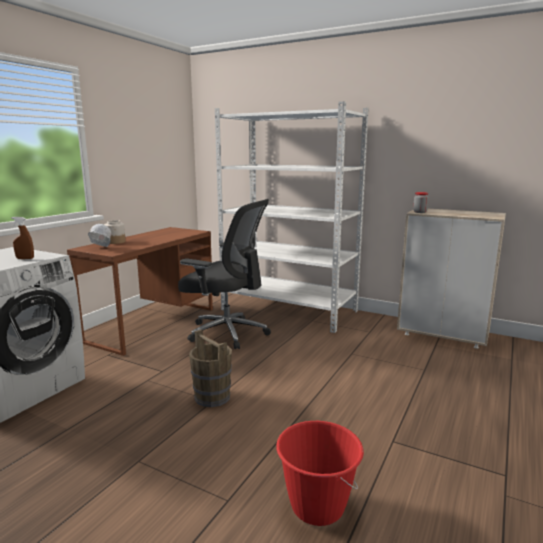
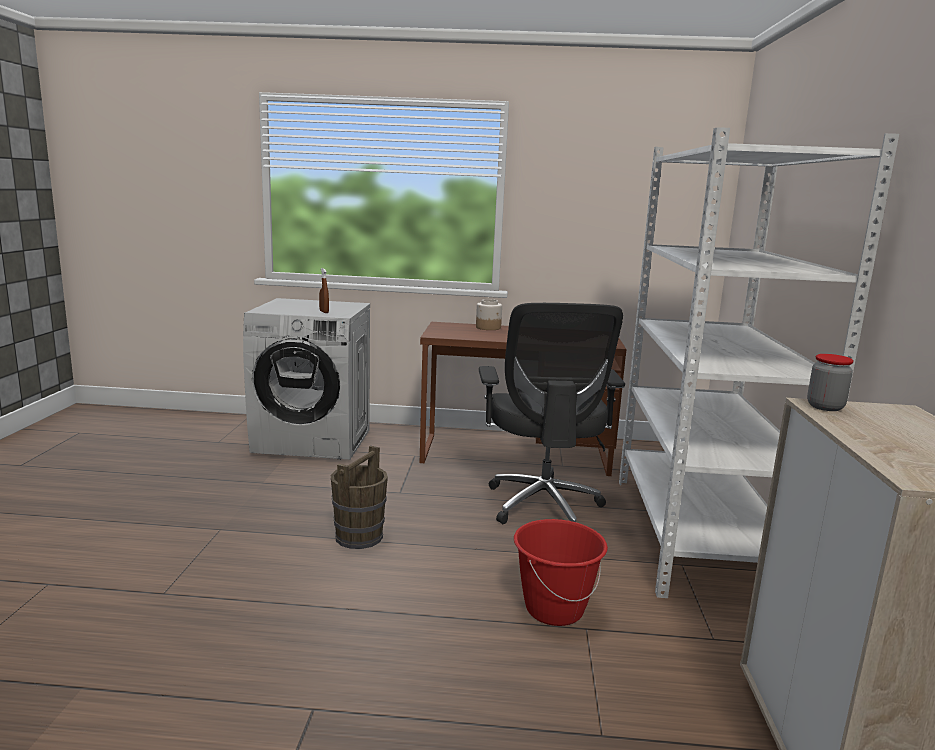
camera: 65 degrees right, 0 degrees up
(100, 248) = (448, 328): white hard hat -> none
(317, 506) = (156, 655): red bucket -> red bucket (554, 609)

